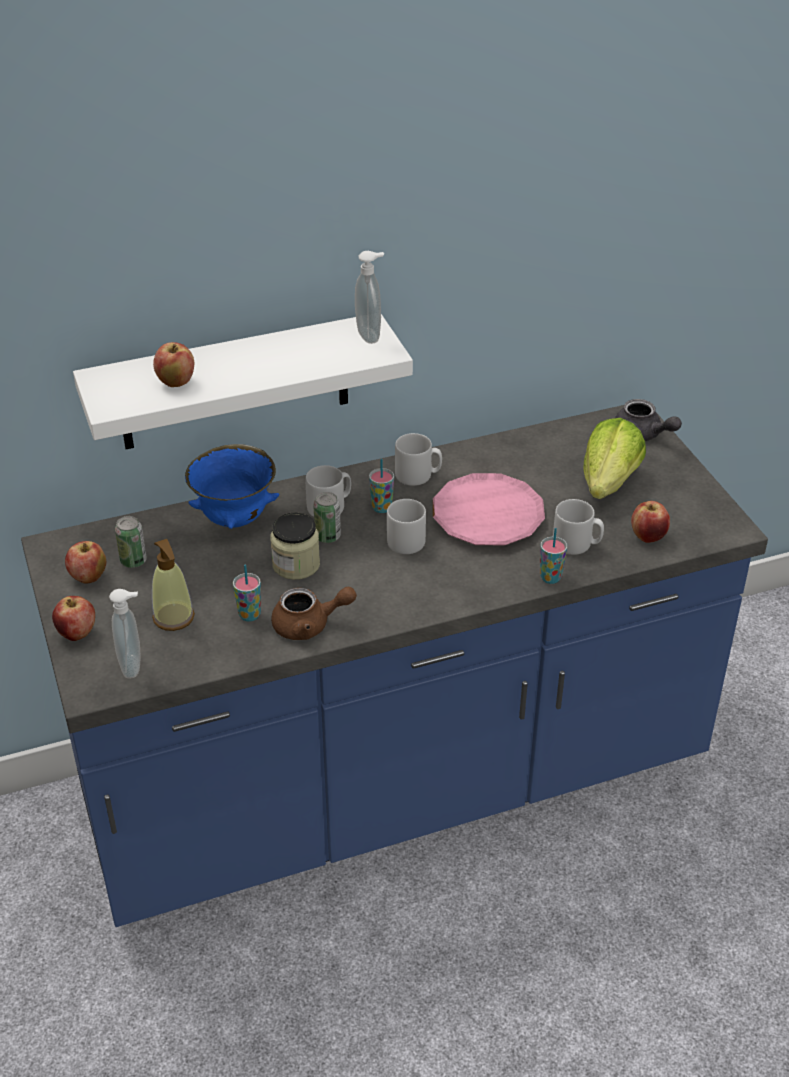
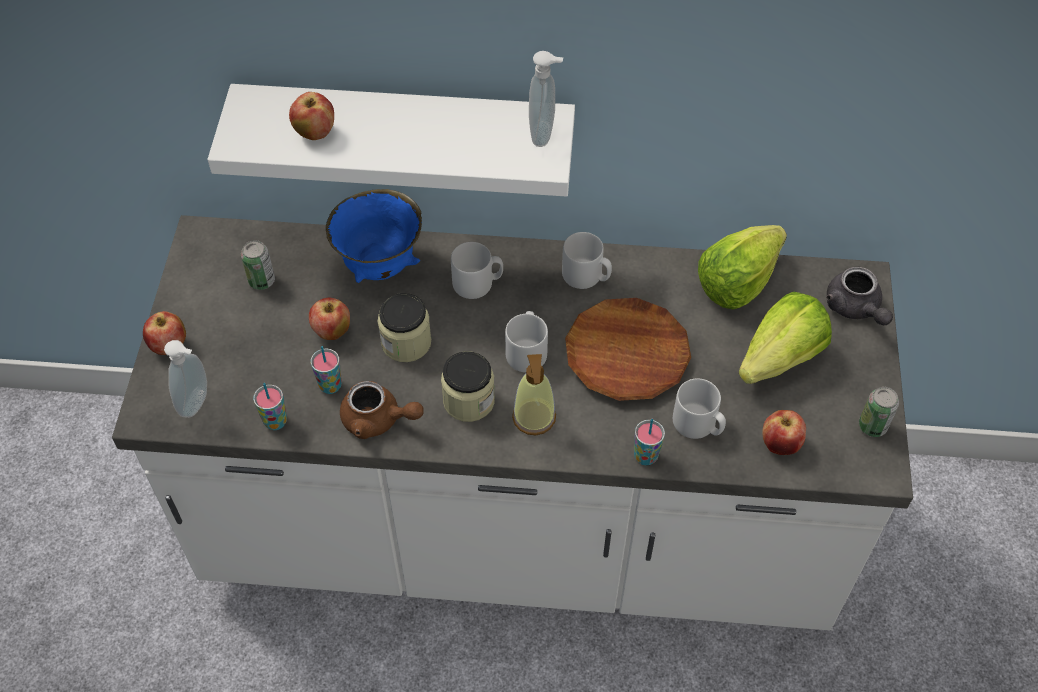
camera: 25 degrees right, 15 degrees up
(88, 577) = (213, 285): apple -> apple (332, 331)
(174, 617) = (261, 361): soap dispenser -> soap dispenser (534, 418)
(327, 536) = (455, 320): can -> can (872, 426)
(378, 587) = (468, 400): none -> jar
(381, 508) = (527, 303): cup -> cup (275, 422)
(394, 785) = (519, 531): blue counter -> white counter
(487, 516) = (627, 354): pink plate -> brown plate
(541, 445) = (737, 282): none -> lettuce

